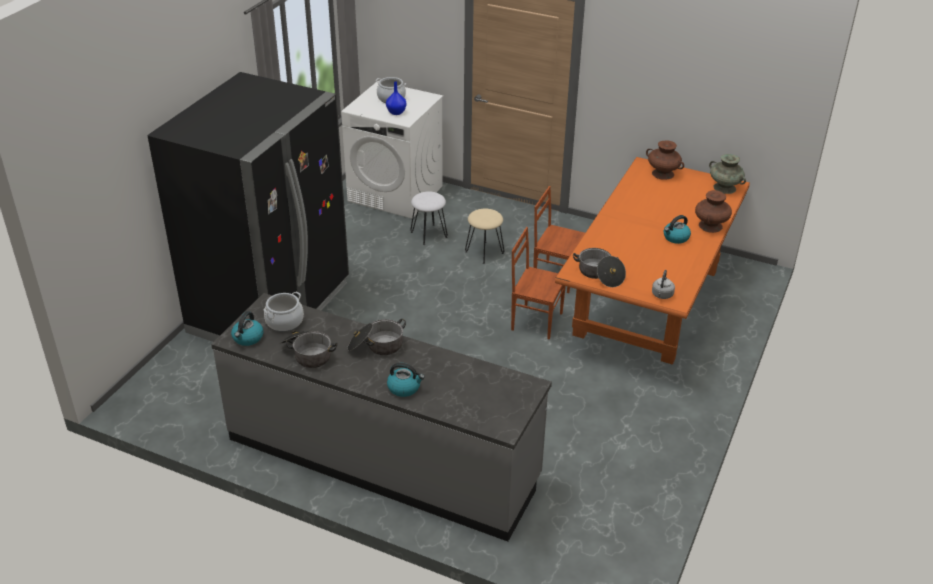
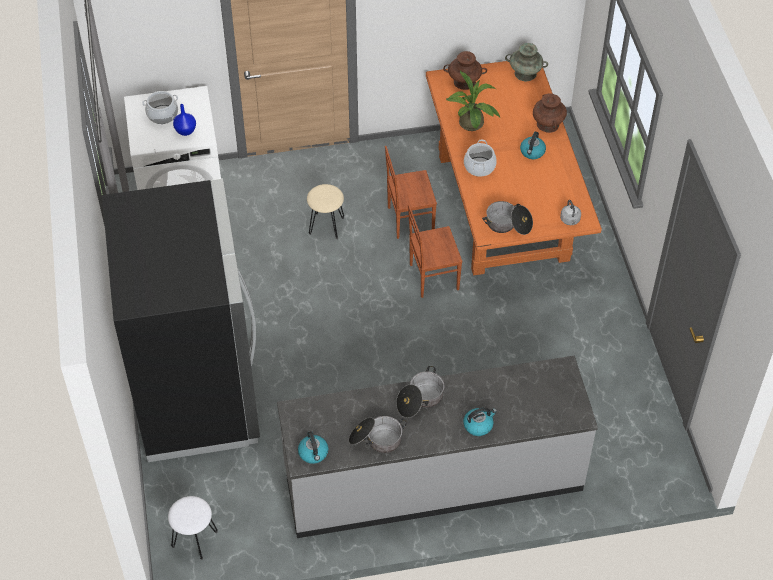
camera: 35 degrees left, 15 degrees up
(284, 322) = (325, 420): cooking pot -> cooking pot (479, 167)
(429, 234) = (259, 232): white stool -> white stool (195, 539)
(639, 202) = (472, 126): none -> potted plant

